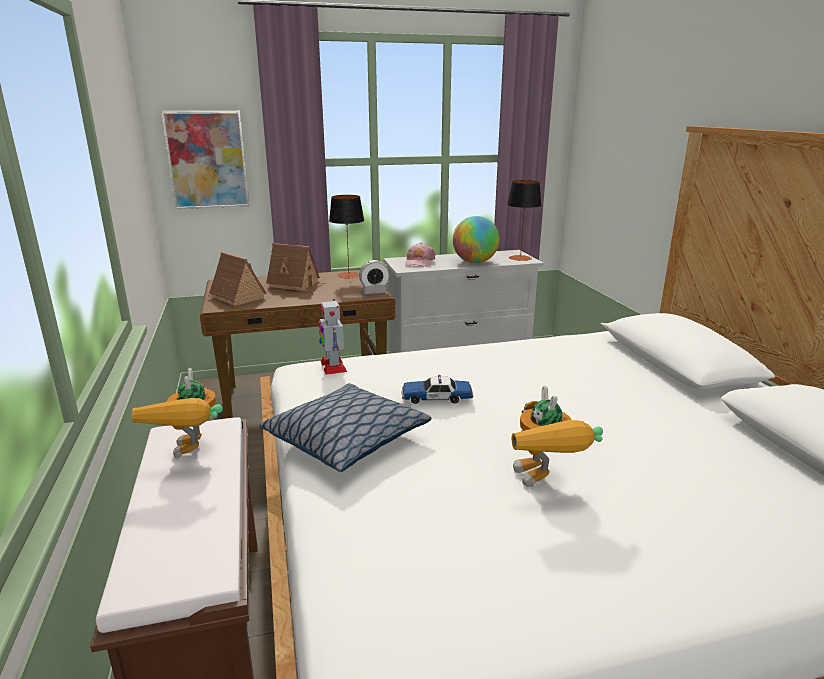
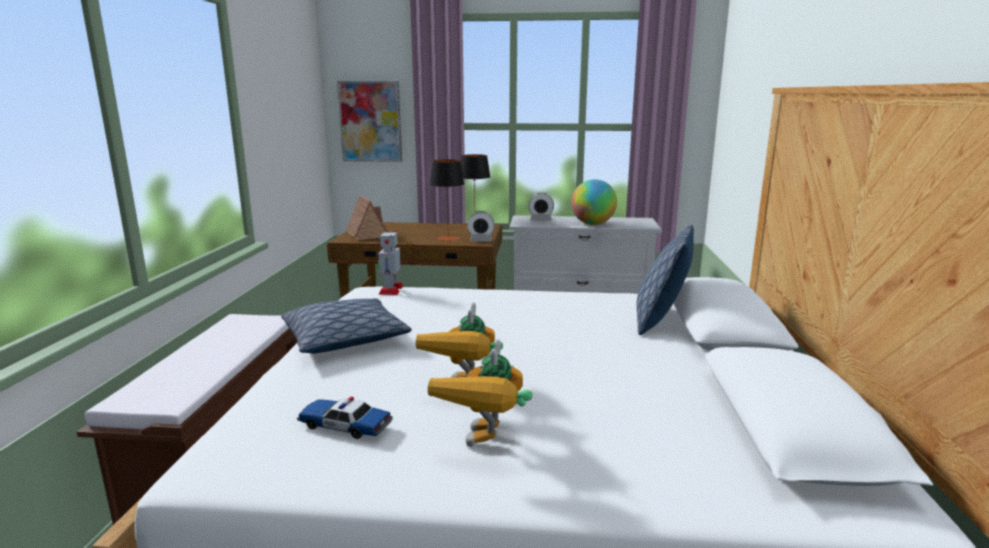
camera: 20 degrees right, 5 degrees down
(193, 456) = (236, 334): toy robot -> toy robot (488, 447)
(296, 285) = (422, 230): toy house -> none
(419, 262) = (541, 220): pink cap -> alarm clock
(436, 397) = (445, 321): toy car -> toy car (345, 426)
(520, 258) = (643, 224): table lamp -> table lamp (448, 238)
(625, 363) = (661, 321): none -> pillow

